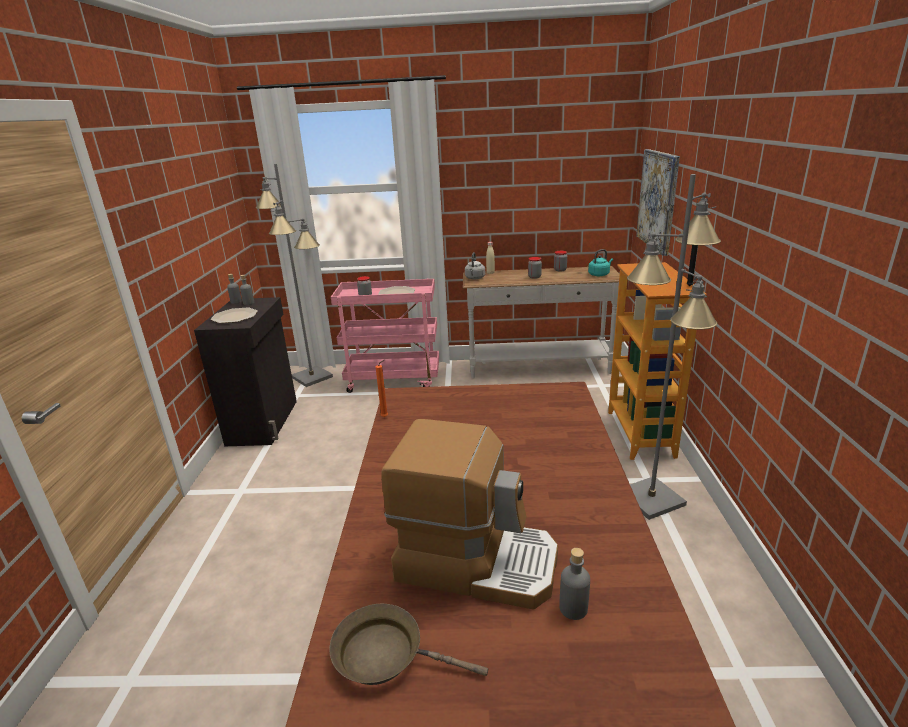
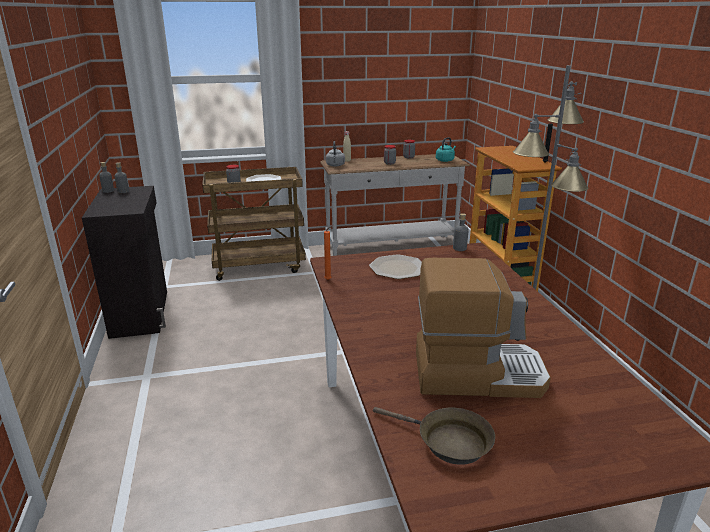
camera: 15 degrees left, 0 degrees up
(235, 316) = (118, 204): plate -> plate (397, 268)
(312, 377) = (173, 269): grey floor lamp -> none
(386, 654) = (448, 442): brown frying pan -> brown frying pan turned 150 degrees counterclockwise
(394, 380) = (259, 266): pink cart -> brown cart
(573, 608) = (568, 393): grey bottle -> grey bottle (459, 248)
(658, 200) = (499, 93): picture -> none

